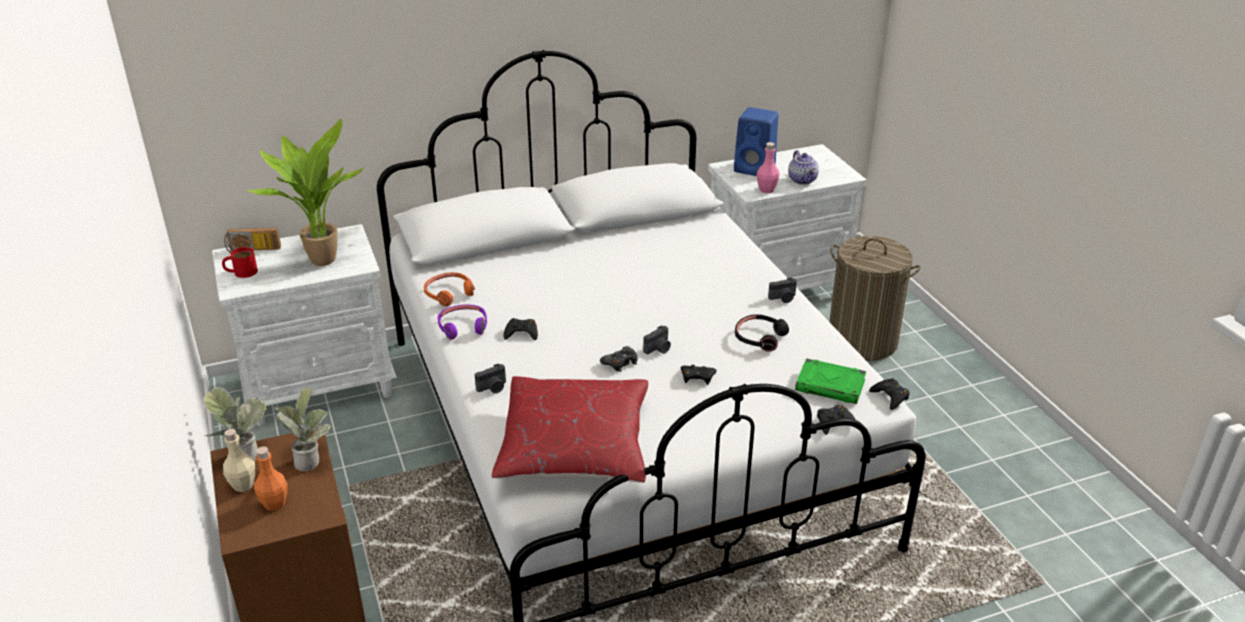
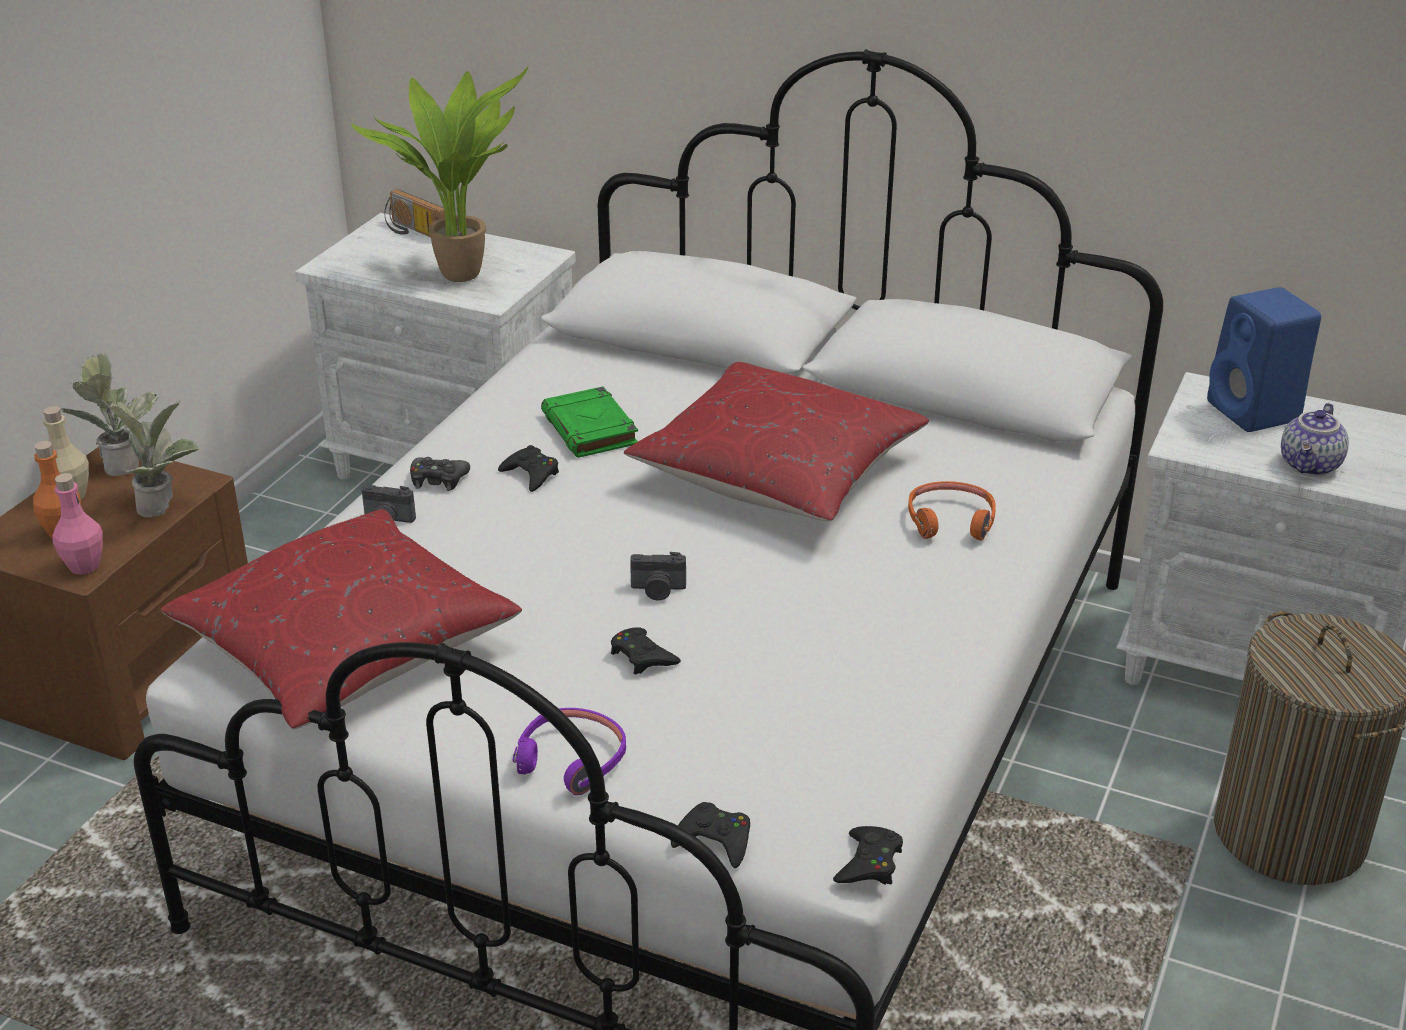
camera: 45 degrees right, 0 degrees up
(241, 272) = (363, 250): red mug -> none
(449, 293) = (535, 382): orange headphones -> orange headphones (950, 521)
(463, 327) = (481, 430): purple headphones -> purple headphones (571, 760)
(620, 363) = (580, 579): black game controller -> black game controller (438, 480)
(622, 278) = (777, 471): none -> red pillow
(759, 337) = (824, 657): black headphones -> none
(766, 190) = (1215, 452): pink bottle -> pink bottle (84, 566)
(783, 298) = (961, 623): camera -> none
(831, 386) = (805, 787): green book -> green book (590, 430)

